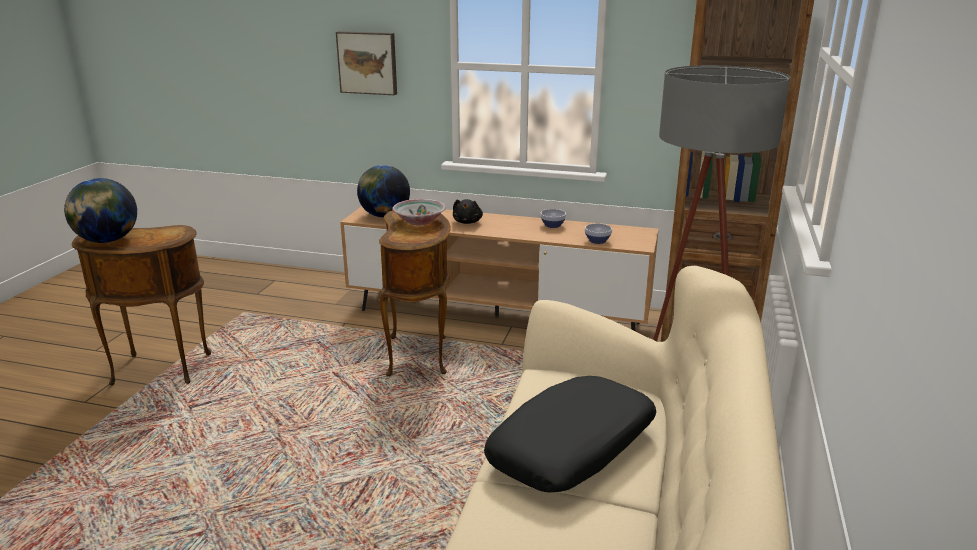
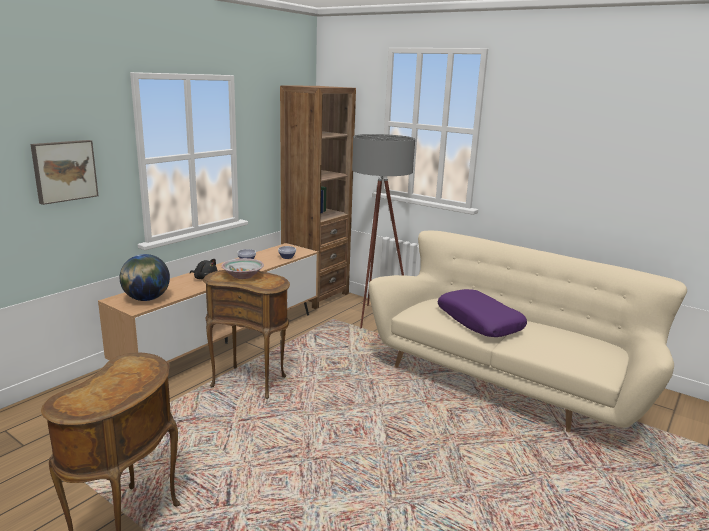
camera: 70 degrees left, 5 degrees down
(107, 241) = (109, 397): globe -> none
(572, 448) = (479, 321): black pillow -> purple pillow

